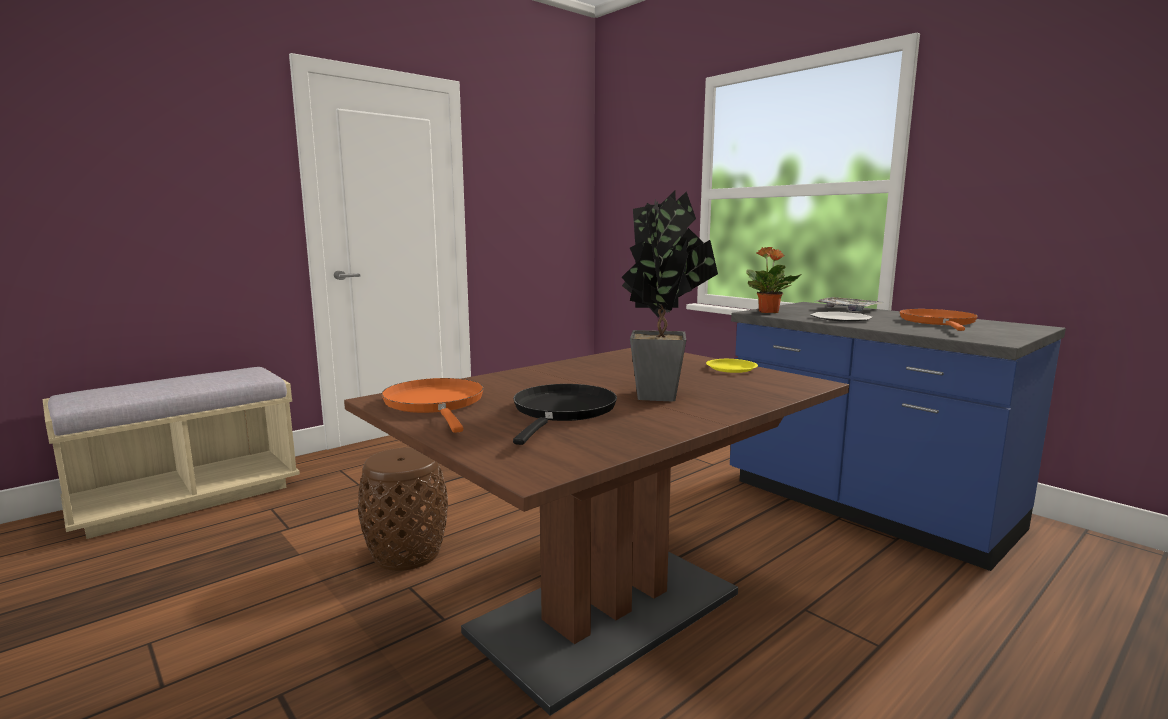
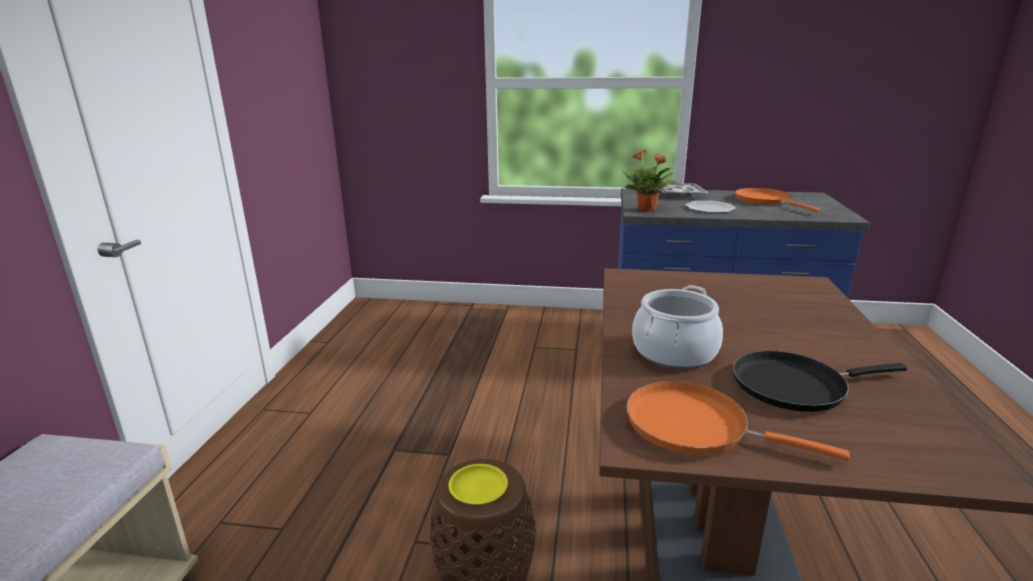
camera: 40 degrees left, 10 degrees up
(539, 381) = (674, 352): none -> cooking pot
(562, 411) = (795, 386): black frying pan -> black frying pan turned 75 degrees counterclockwise
(661, 393) = (781, 331): potted plant -> none
(731, 368) = (736, 282): yellow plate -> yellow plate (478, 487)

